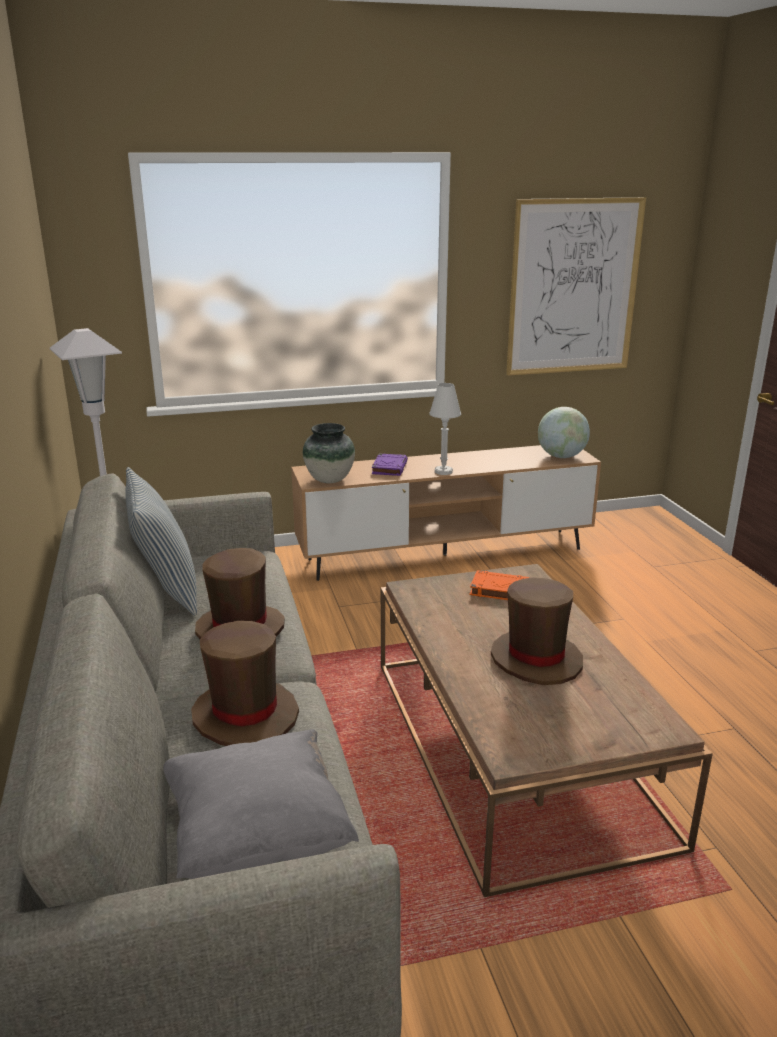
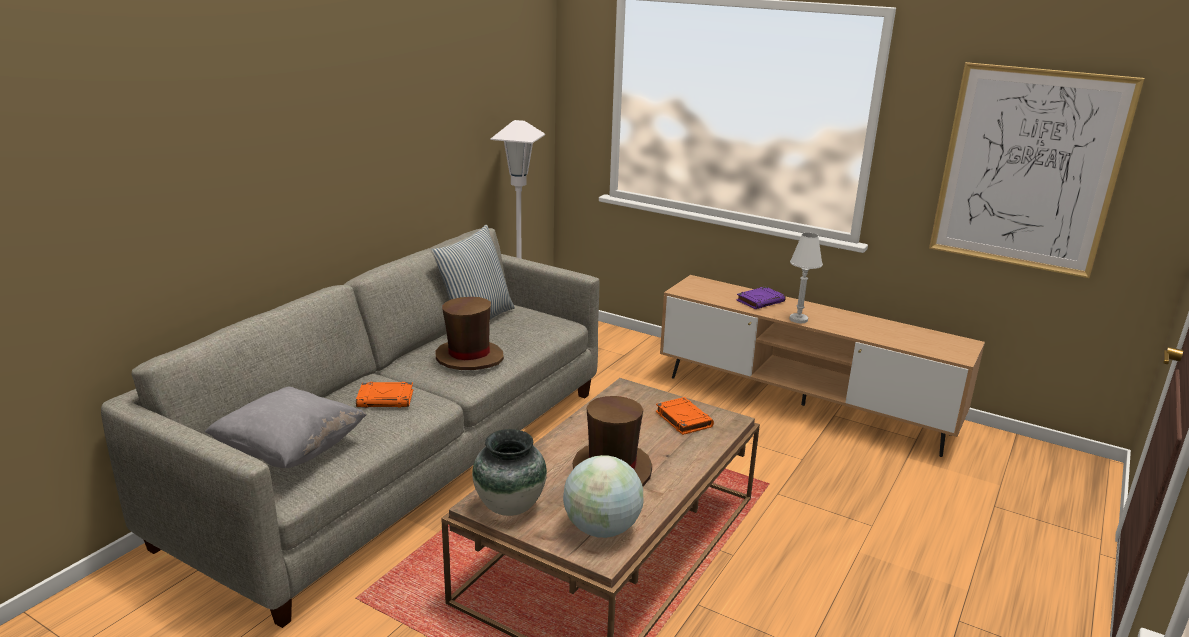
camera: 45 degrees right, 0 degrees up
(245, 715) = (386, 399): brown hat -> orange book
(330, 480) = (696, 293): vase -> vase (510, 507)
(561, 456) = (940, 348): globe -> globe (602, 529)

